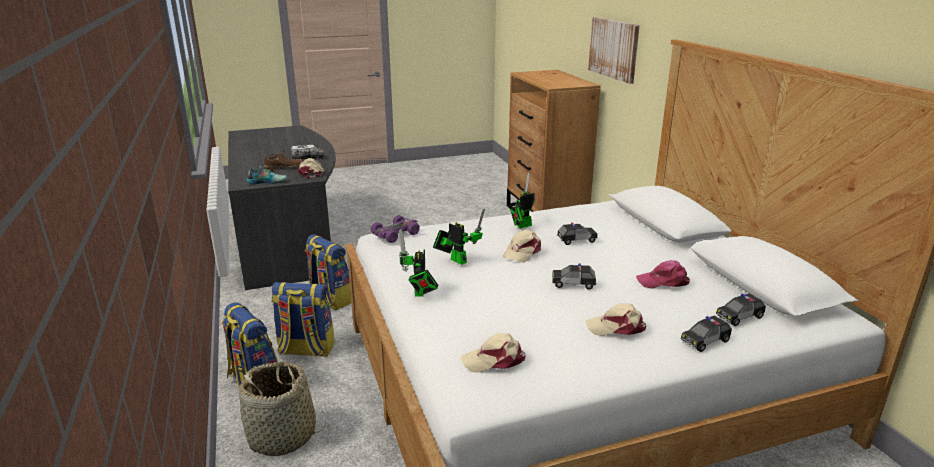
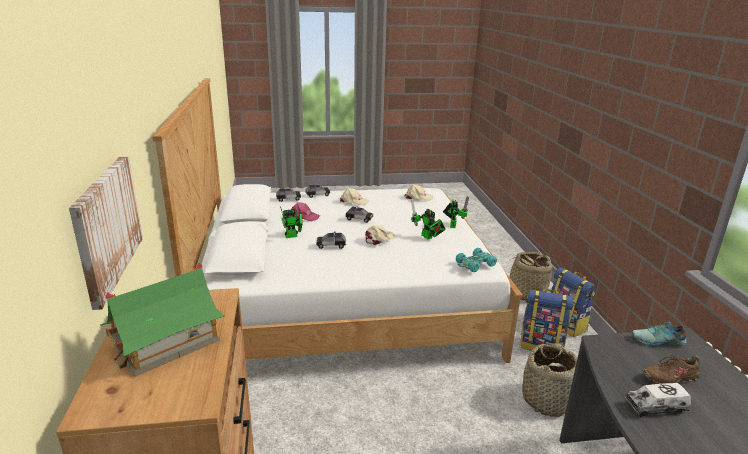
camera: 170 degrees left, 0 degrees up
(312, 173) = (613, 357): beige cap -> none
(329, 299) = (547, 400): backpack -> basket
(396, 234) = (475, 264): purple toy car -> turquoise toy car
(522, 226) = (364, 264): toy robot -> toy robot (293, 236)
(552, 78) = (166, 344): none -> toy house

